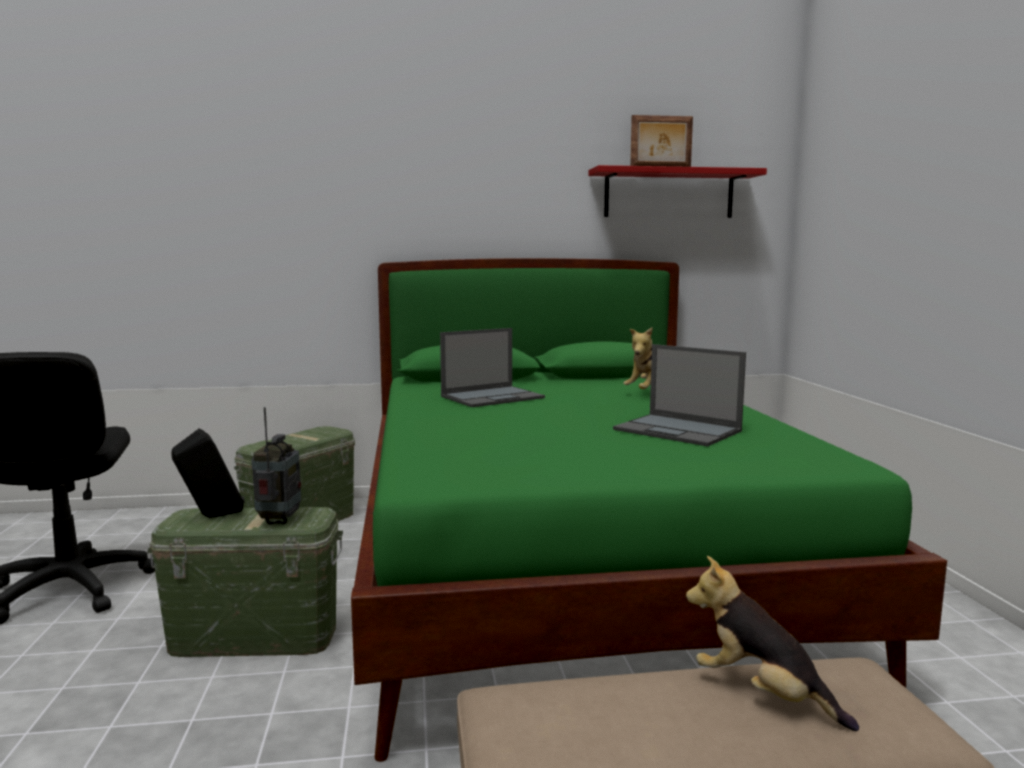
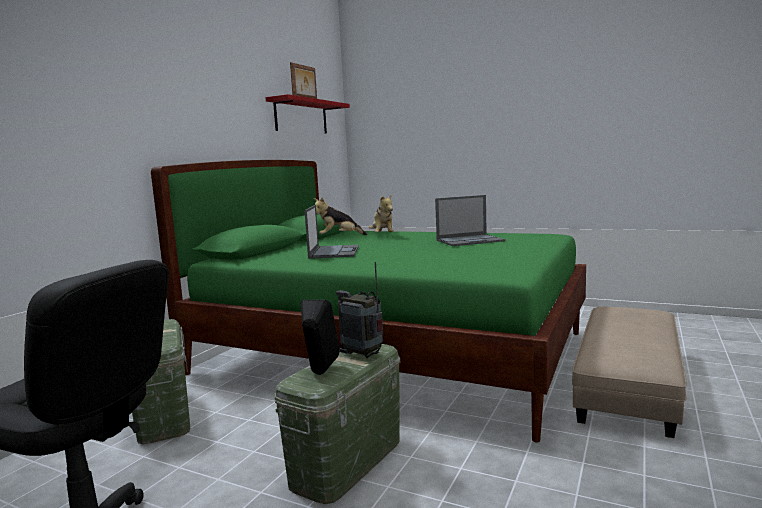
camera: 55 degrees left, 0 degrees up
(762, 694) = (622, 322): plush toy -> plush toy (339, 237)

